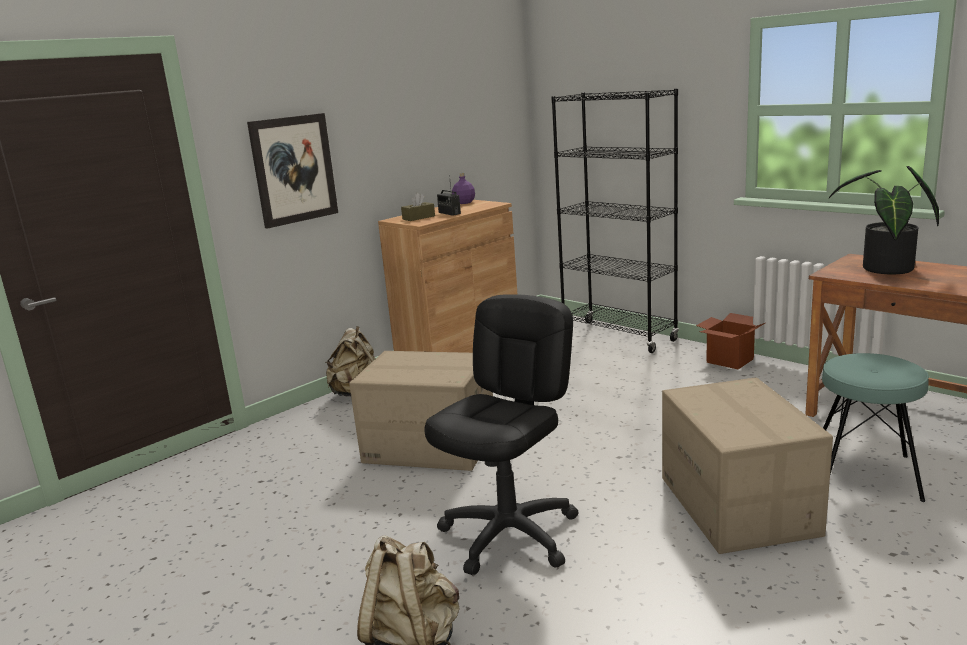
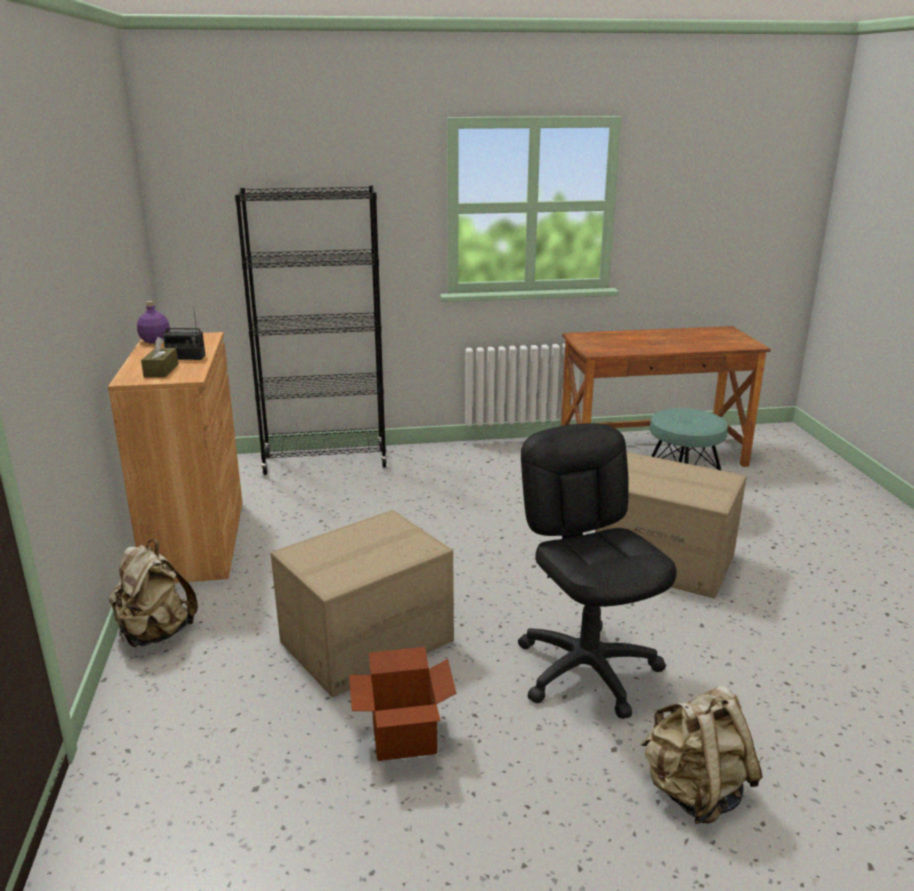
camera: 55 degrees left, 5 degrees up
(293, 169) = (46, 329): picture -> none
(730, 360) = (456, 453): cardboard box -> cardboard box (404, 737)
(884, 270) = (617, 342): potted plant -> none

